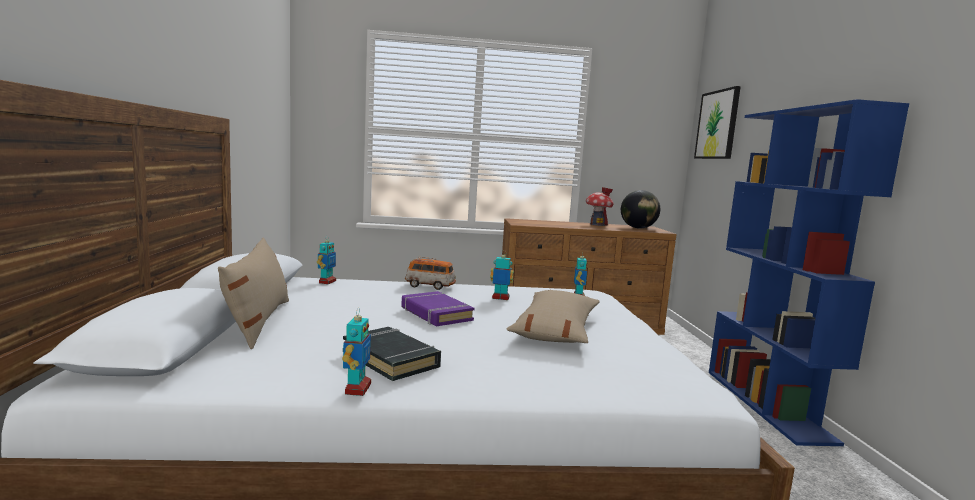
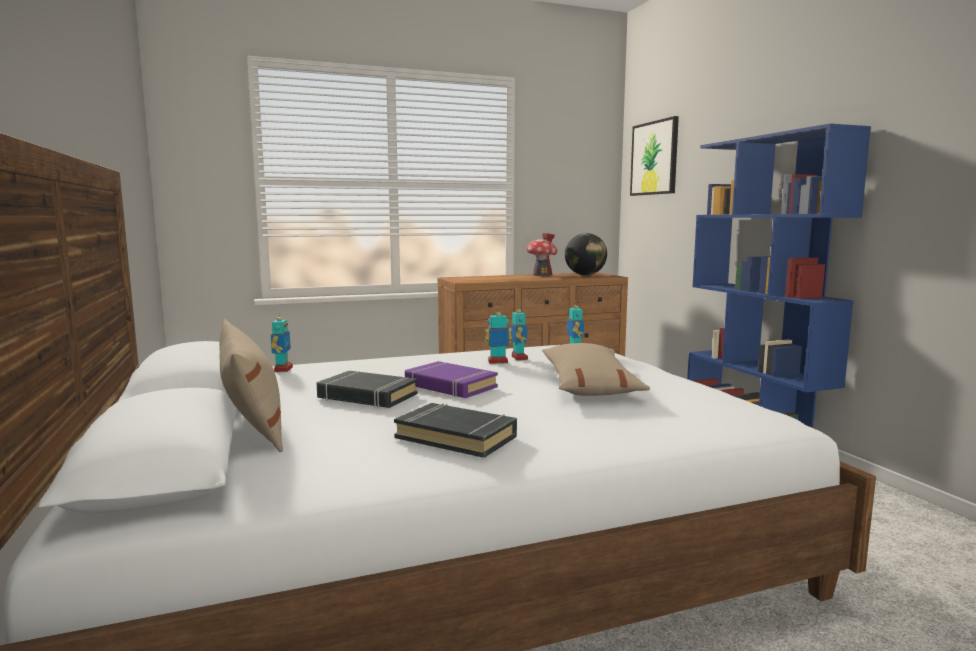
camera: 15 degrees left, 0 degrees up
(357, 389) = (454, 472): toy robot -> toy robot (519, 358)
(362, 313) = (367, 396): none -> black book
(430, 286) = (408, 359): toy car -> none

